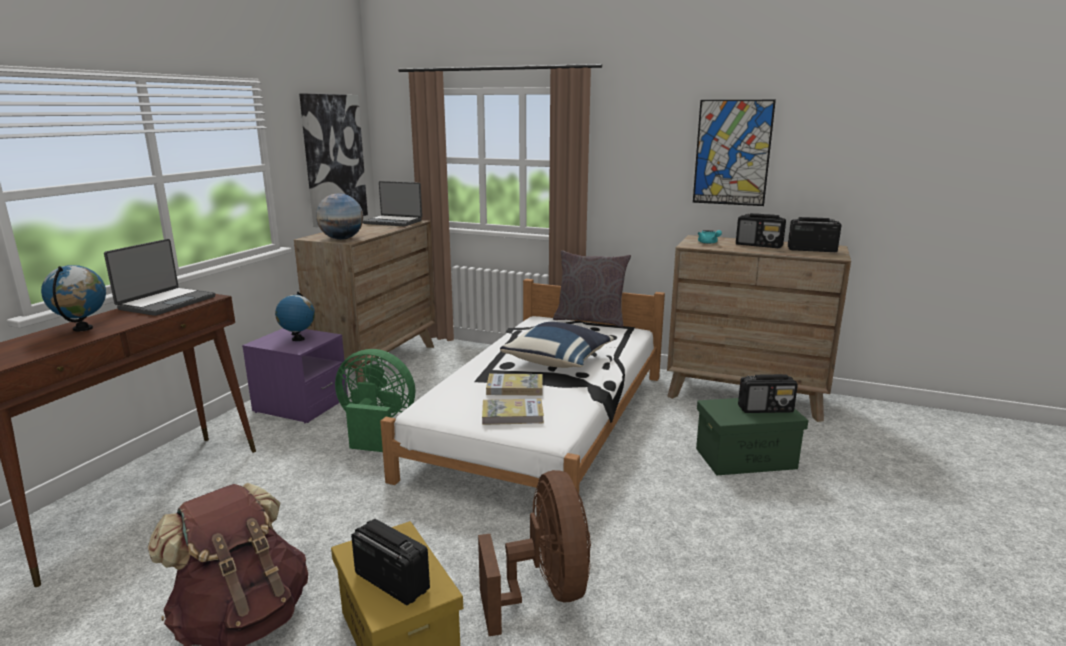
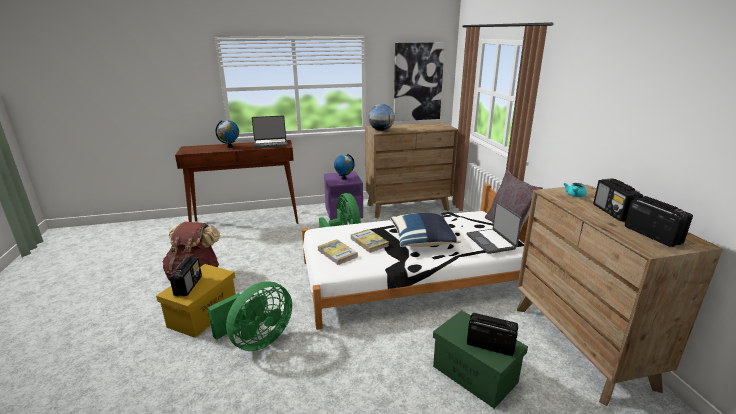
camera: 55 degrees right, 5 degrees up
(393, 222) = (436, 126): laptop -> laptop (491, 241)
(544, 591) = (257, 340): brown fan -> green fan
(732, 153) = (638, 115): picture -> none
(766, 409) = (489, 345): radio -> radio turned 150 degrees clockwise

